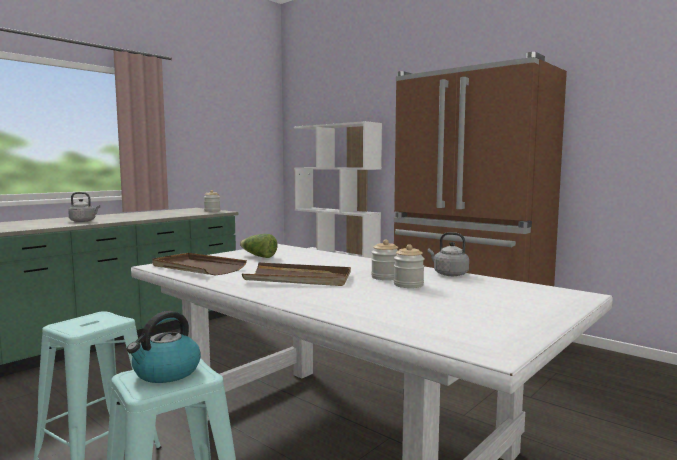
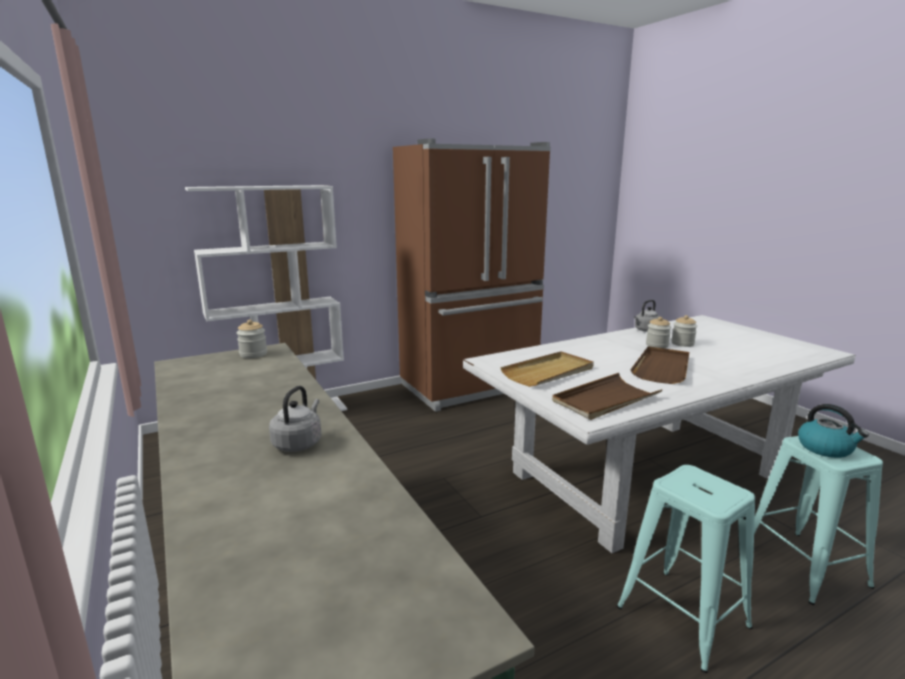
camera: 70 degrees left, 10 degrees up
(258, 256) = (549, 372): lettuce -> beige tray

